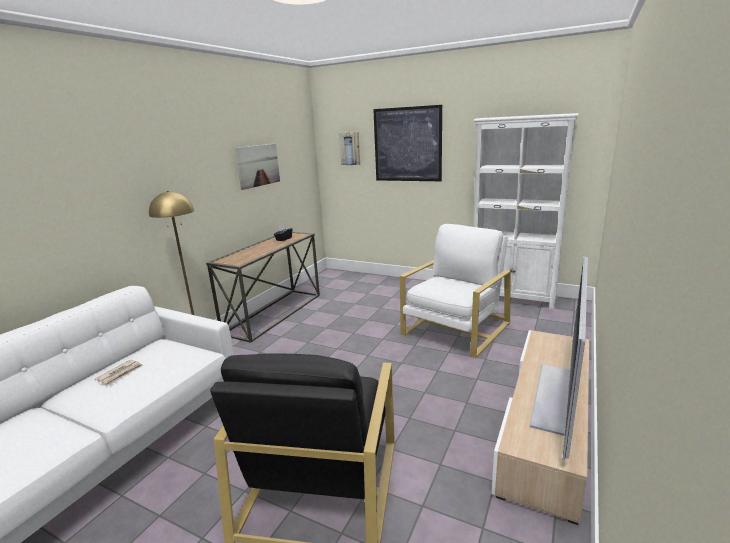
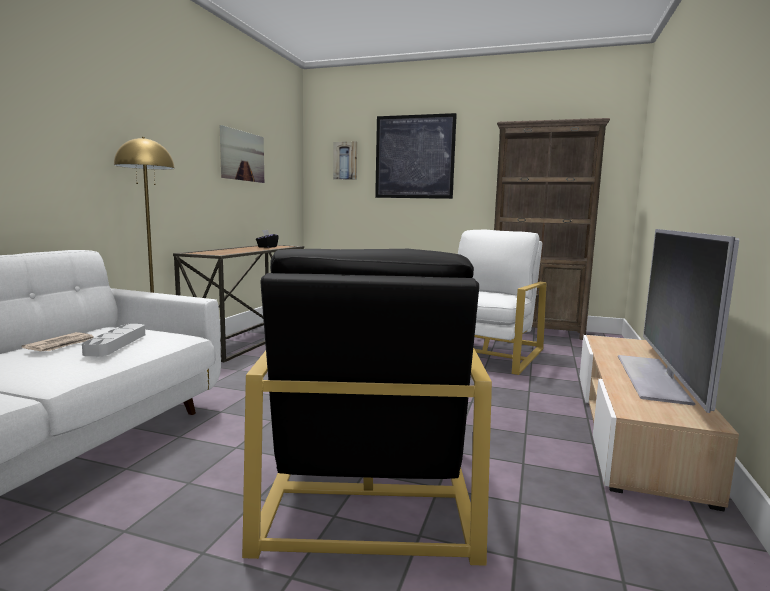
camera: 10 degrees left, 10 degrees down
(155, 371) = (116, 344): none -> grey tray
(513, 298) = (536, 331): white bookcase -> brown bookcase

